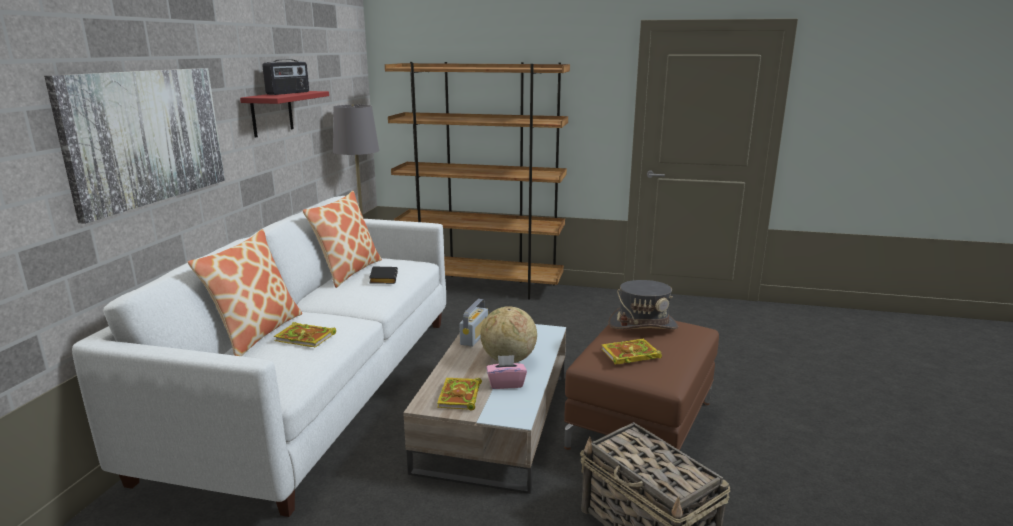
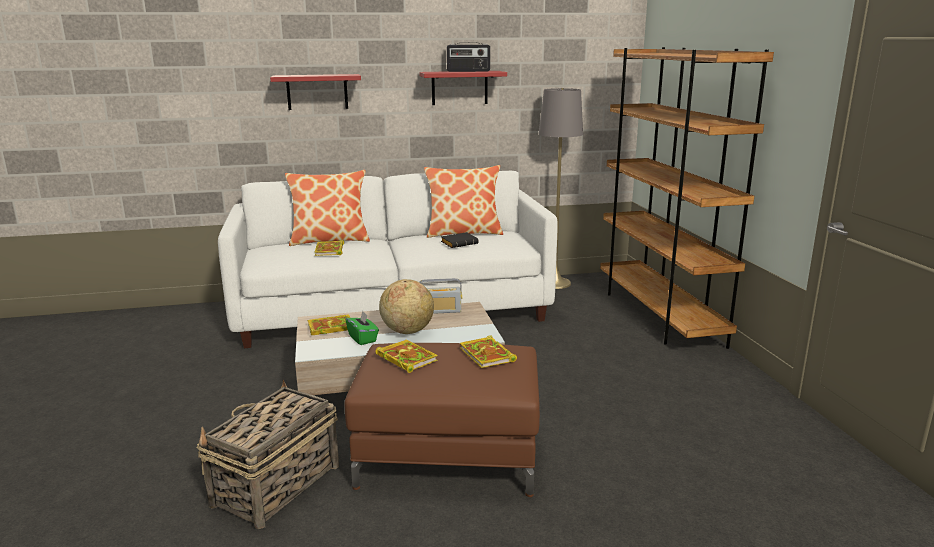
camera: 65 degrees right, 0 degrees up
(147, 137) = (317, 92): picture -> red shelf
(506, 383) = (363, 338): pink tissue box -> green tissue box
(643, 325) = (488, 355): grey hat -> book

